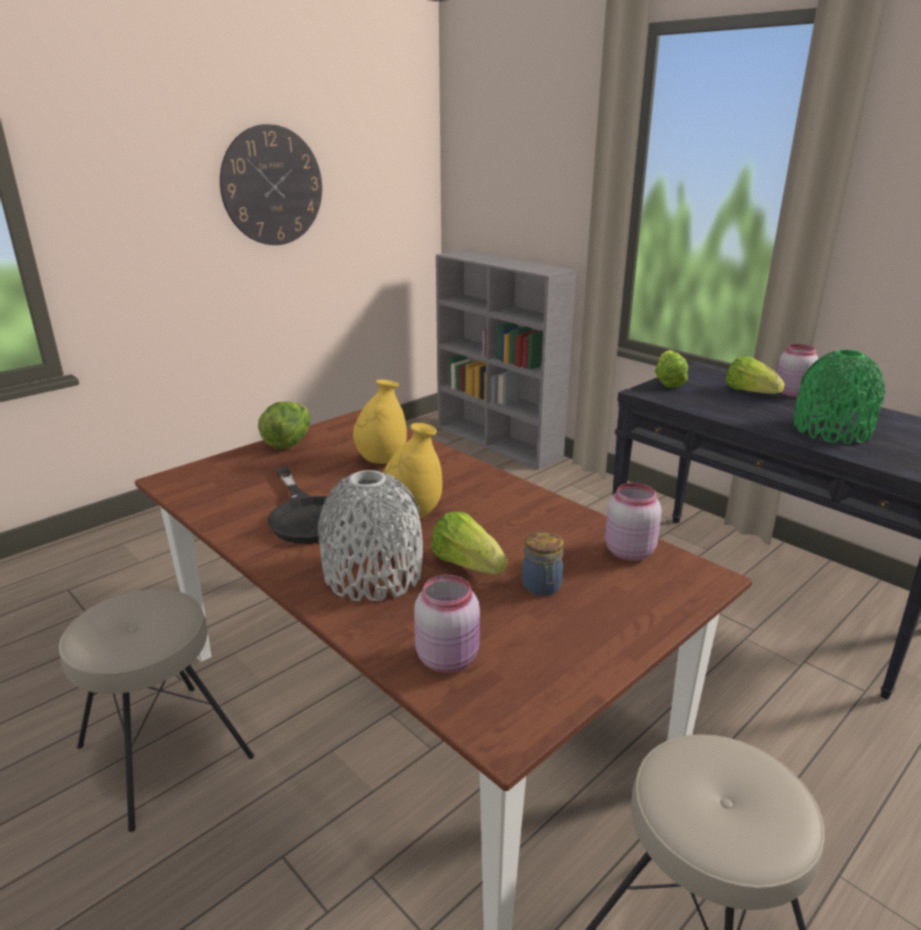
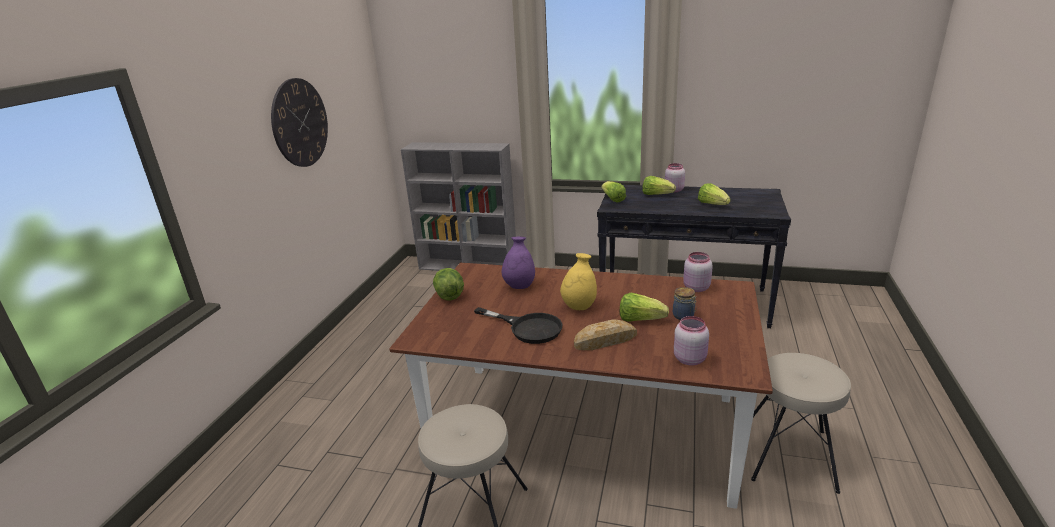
camera: 30 degrees left, 0 degrees up
(373, 574) = (605, 340): grey vase -> bread
(381, 460) = (519, 286): yellow vase -> purple vase
(831, 430) = (712, 204): green vase -> lettuce

